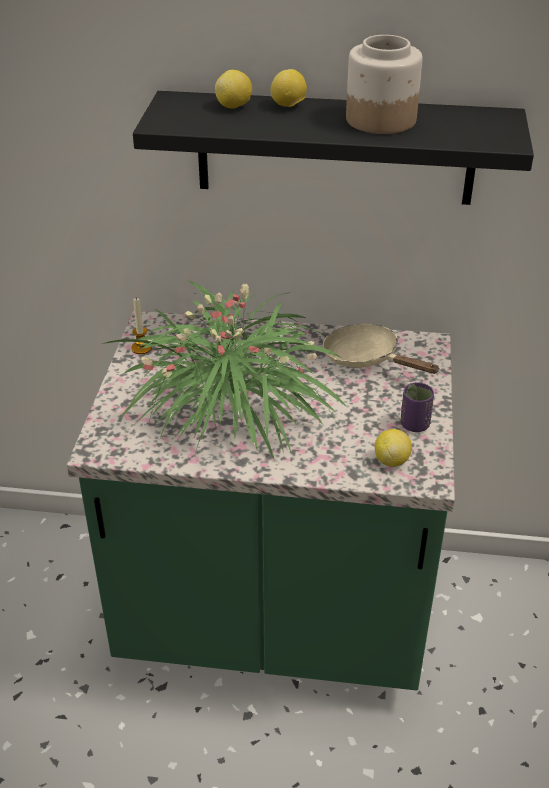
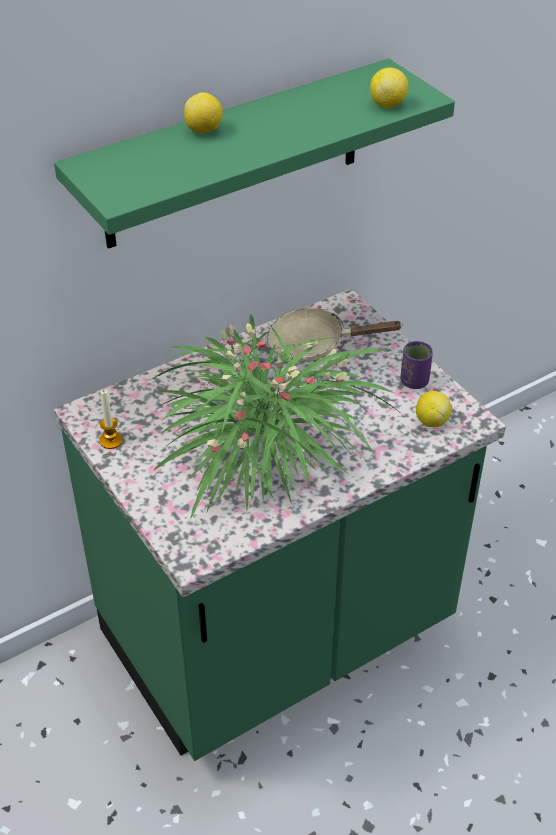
camera: 40 degrees left, 5 degrees up
(234, 106) = (157, 151): lemon -> lemon (388, 104)
(335, 148) = (234, 155): black shelf -> green shelf
(380, 120) = (300, 114): jar -> none

